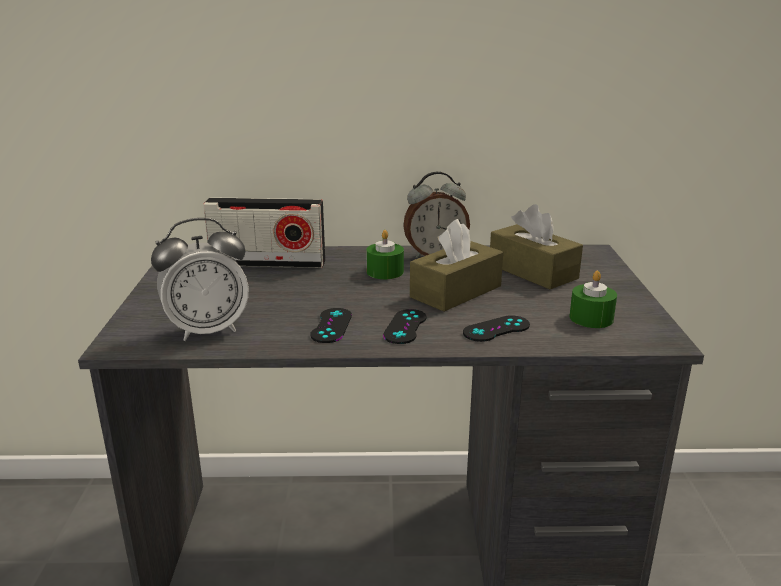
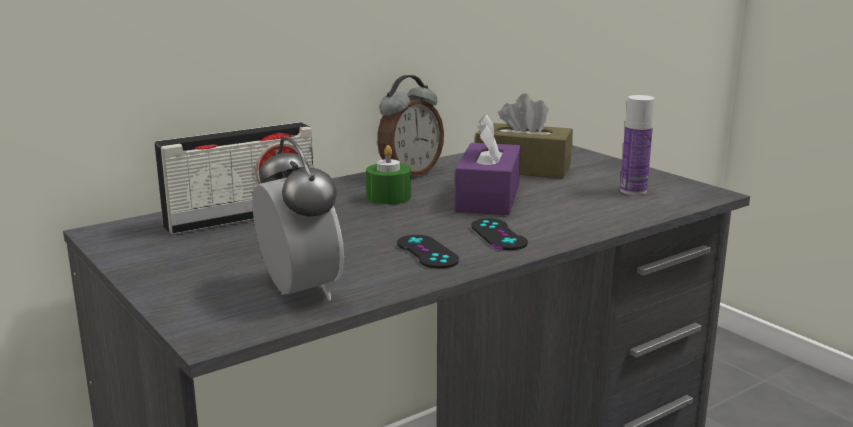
camera: 35 degrees left, 5 degrees down
(207, 330) = (300, 291): alarm clock -> alarm clock turned 60 degrees counterclockwise
(456, 292) = (488, 198): brown tissue box -> purple tissue box
(496, 329) = (578, 216): black game controller -> none
(591, 318) = (633, 191): green candle -> bottle

